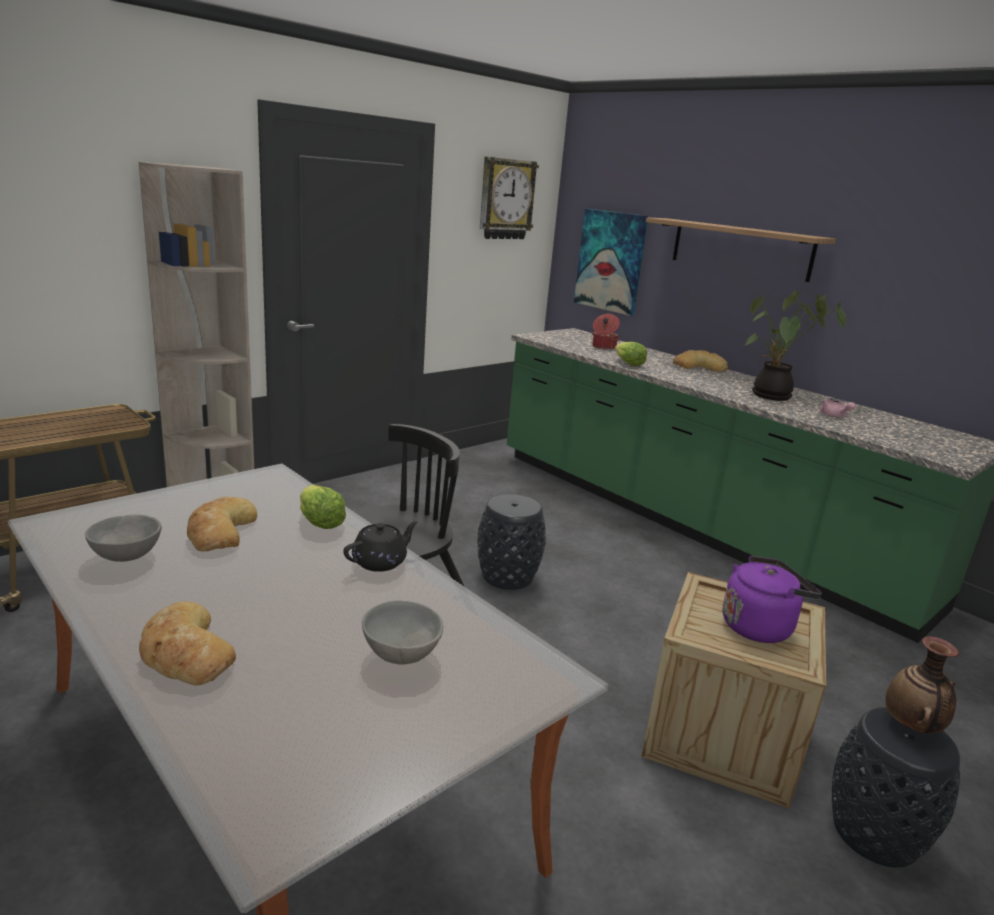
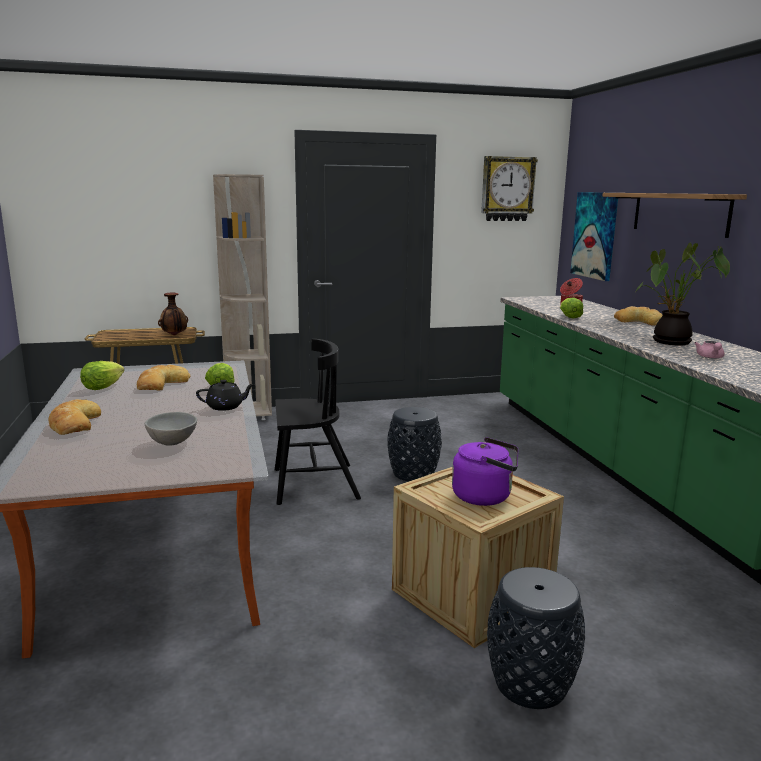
camera: 30 degrees right, 5 degrees down
(125, 556) = (102, 387): grey bowl -> lettuce
(911, 727) = (549, 583): vase -> vase (174, 335)

